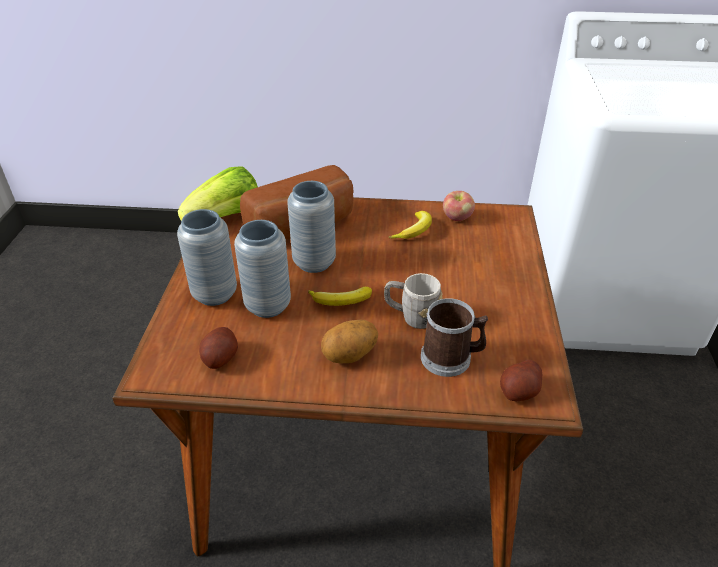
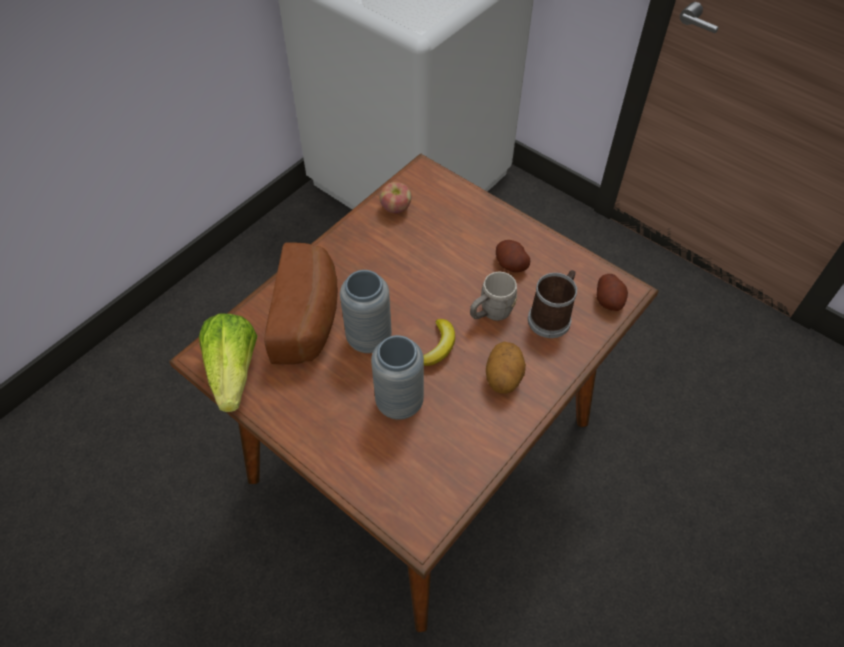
camera: 55 degrees left, 15 degrees up
(215, 294) = (350, 436): grey vase -> none
(220, 358) = (439, 469): potato -> potato (511, 264)
(414, 231) = (387, 246): banana -> none

